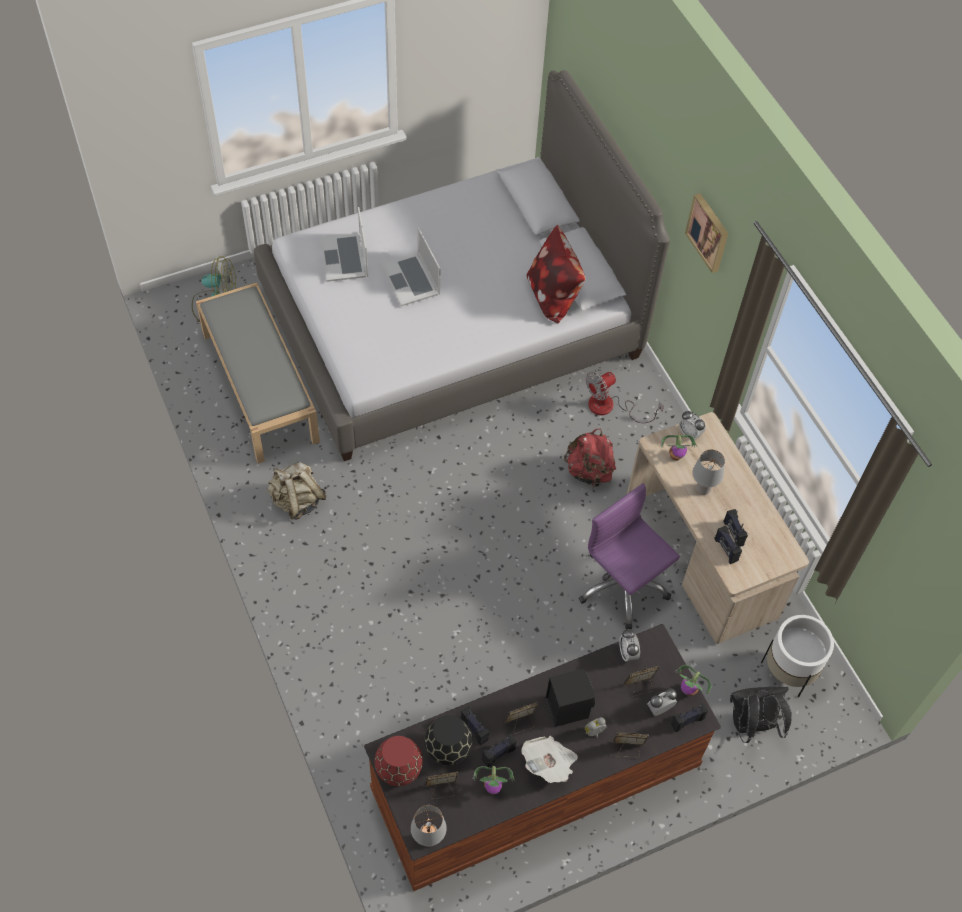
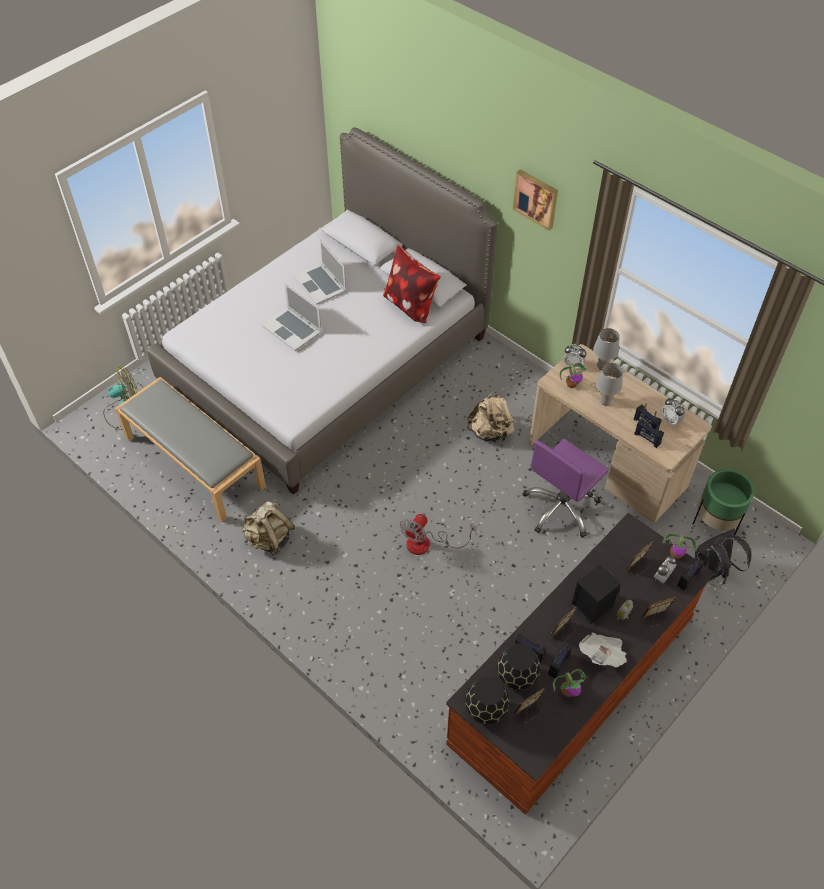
camera: 20 degrees left, 5 degrees down
(344, 257) = (229, 330): laptop -> laptop (320, 283)
(399, 771) = (486, 711): red vase -> black vase
(428, 839) = (539, 757): grey table lamp -> grey table lamp (602, 366)
(589, 471) = (490, 432): red backpack -> beige backpack
(610, 407) = (481, 380): fan -> fan (427, 544)
(622, 586) = (561, 508): purple office chair -> purple office chair turned 75 degrees counterclockwise
(627, 653) = (614, 545): alarm clock -> alarm clock (670, 420)
(789, 671) = (715, 522): white planter -> green planter

